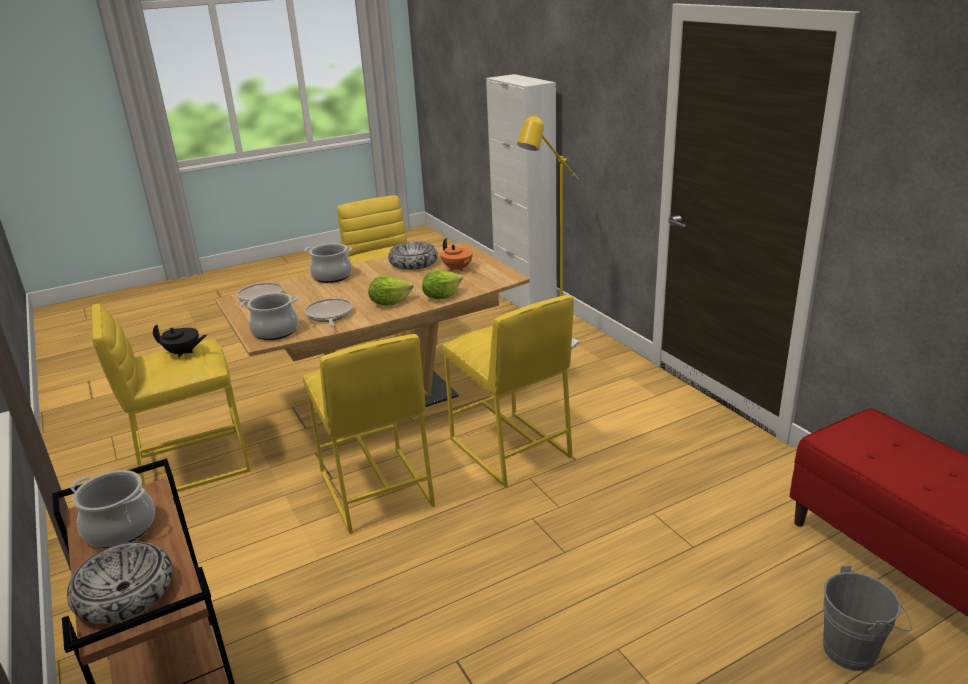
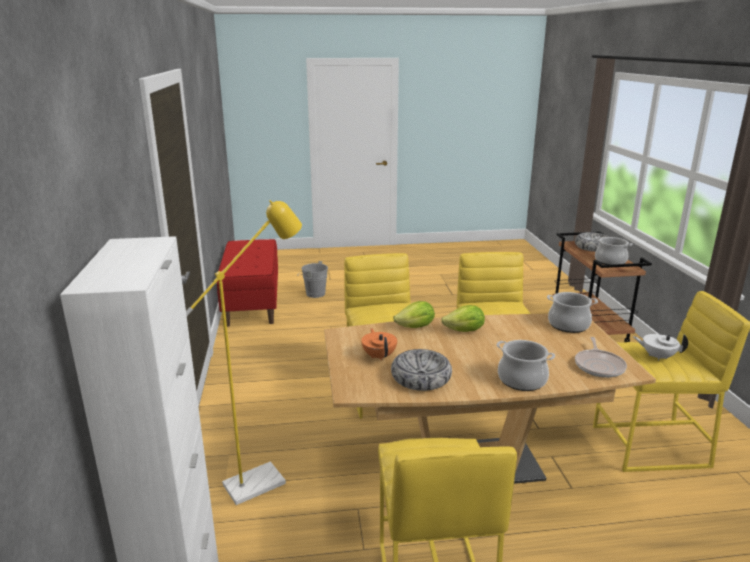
camera: 160 degrees left, 5 degrees down
(183, 353) = (657, 356): black teapot -> white teapot
(329, 315) = (522, 330): frying pan -> none

